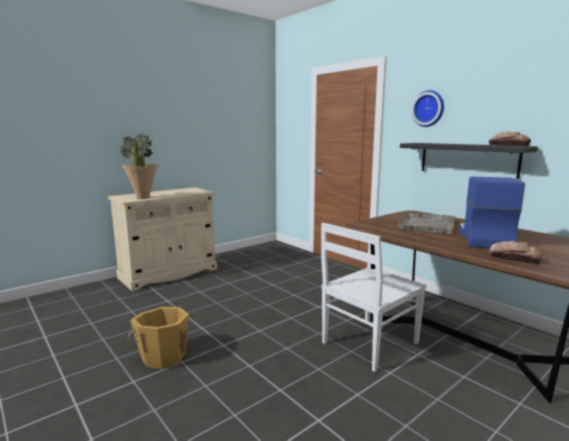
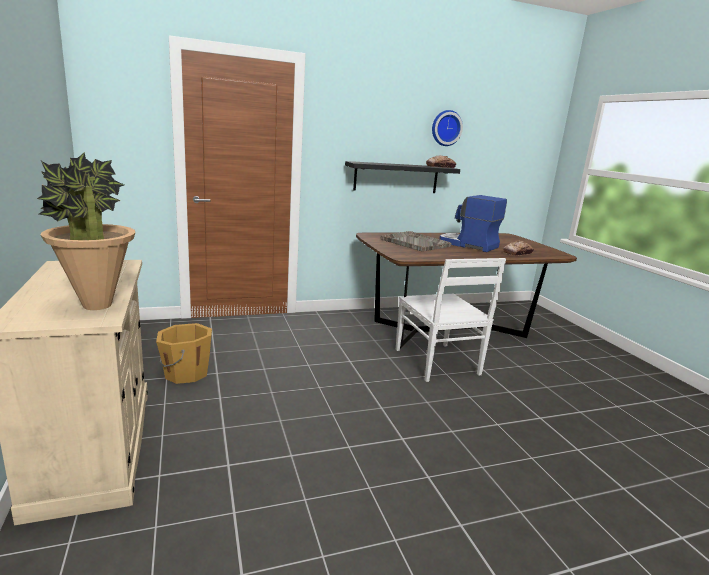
camera: 70 degrees left, 5 degrees up
(163, 356) = (408, 491): orange bucket -> orange bucket (185, 373)
(429, 108) = (359, 125): wall clock -> wall clock (445, 128)

